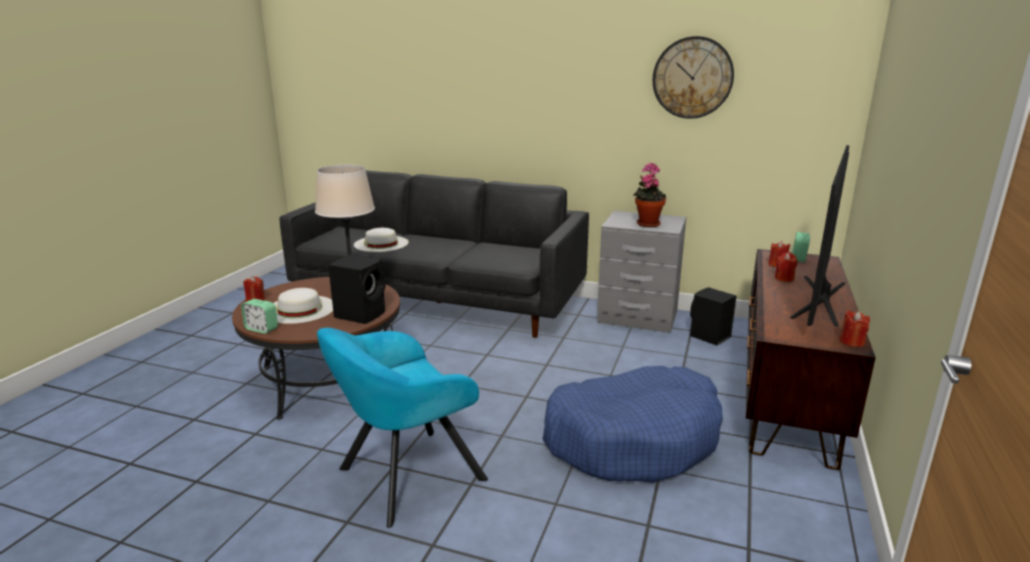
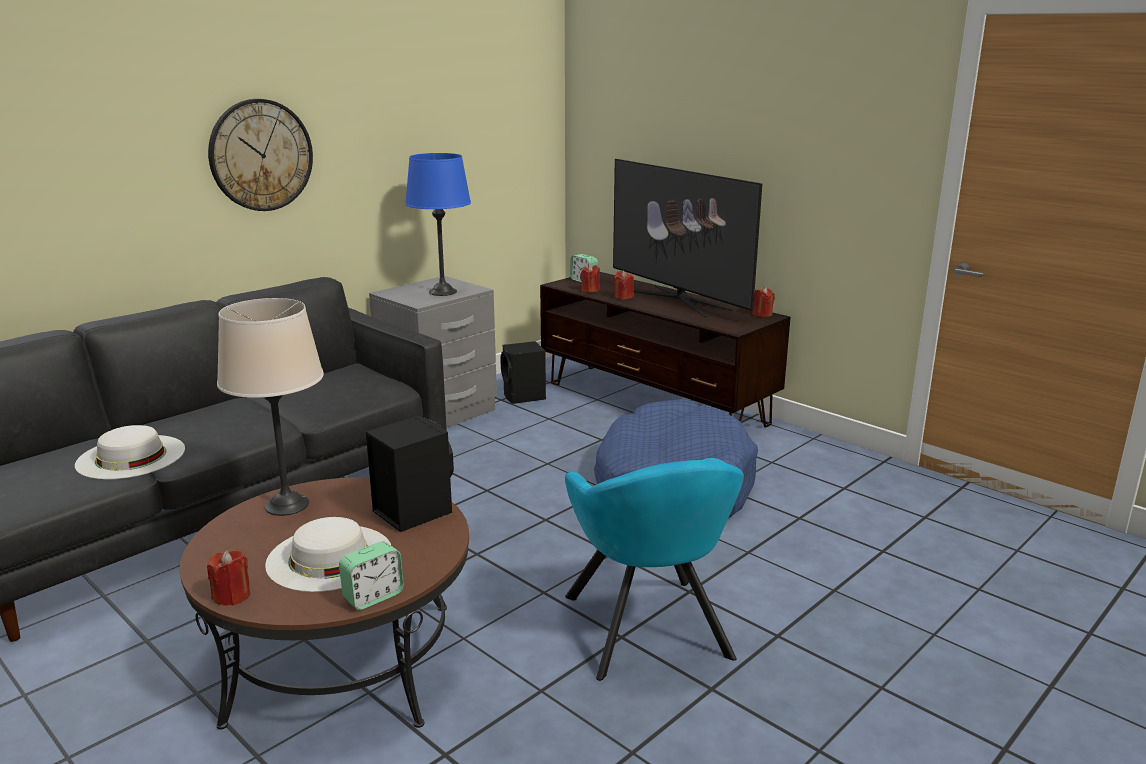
camera: 65 degrees left, 0 degrees up
(647, 223) = (442, 292): potted plant -> blue table lamp
(692, 78) = (426, 107): wall clock -> wall clock (261, 155)

